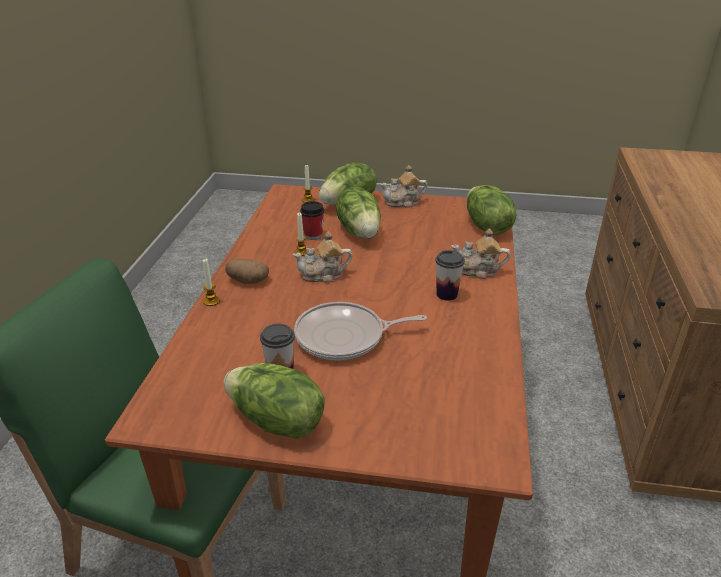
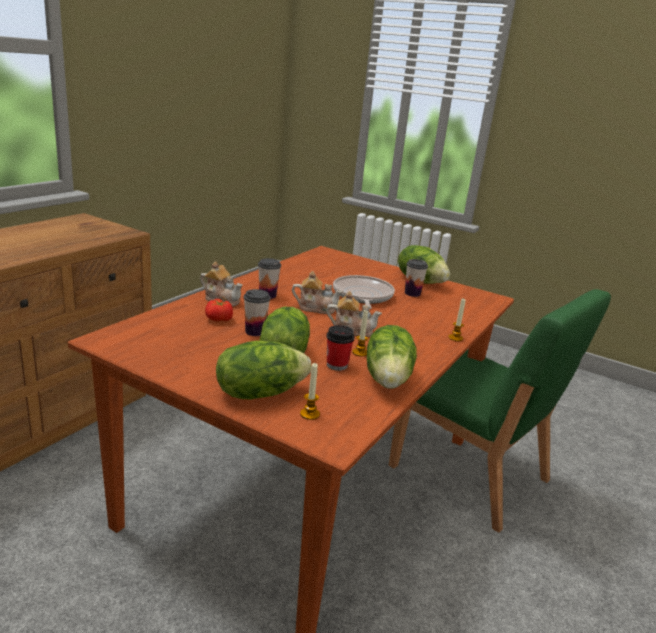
camera: 160 degrees left, 10 degrees down
(247, 281) = (422, 343): potato -> none
(344, 337) = (362, 296): frying pan -> frying pan turned 105 degrees counterclockwise
(403, 202) = (192, 373): teapot -> teapot (316, 308)
(403, 245) = (255, 331): none -> cup
(447, 247) = (218, 319): none -> tomato
(486, 227) = (152, 323): lettuce -> lettuce (389, 379)

